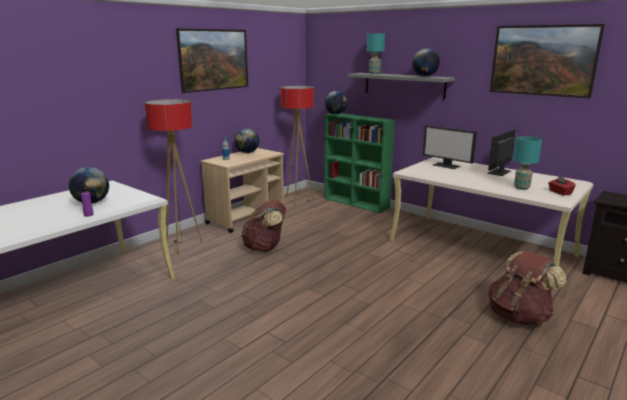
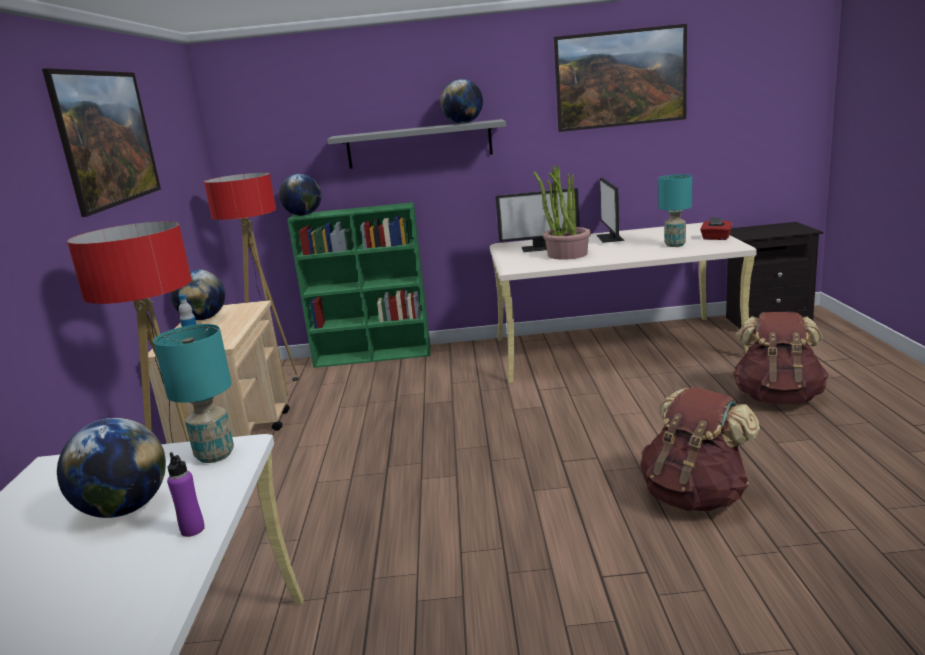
camera: 40 degrees left, 0 degrees up
(265, 248) = (362, 471): brown backpack -> brown backpack (695, 496)
(374, 73) = (367, 133): turquoise table lamp -> turquoise table lamp (214, 455)
(448, 173) = (567, 254): none -> potted plant

